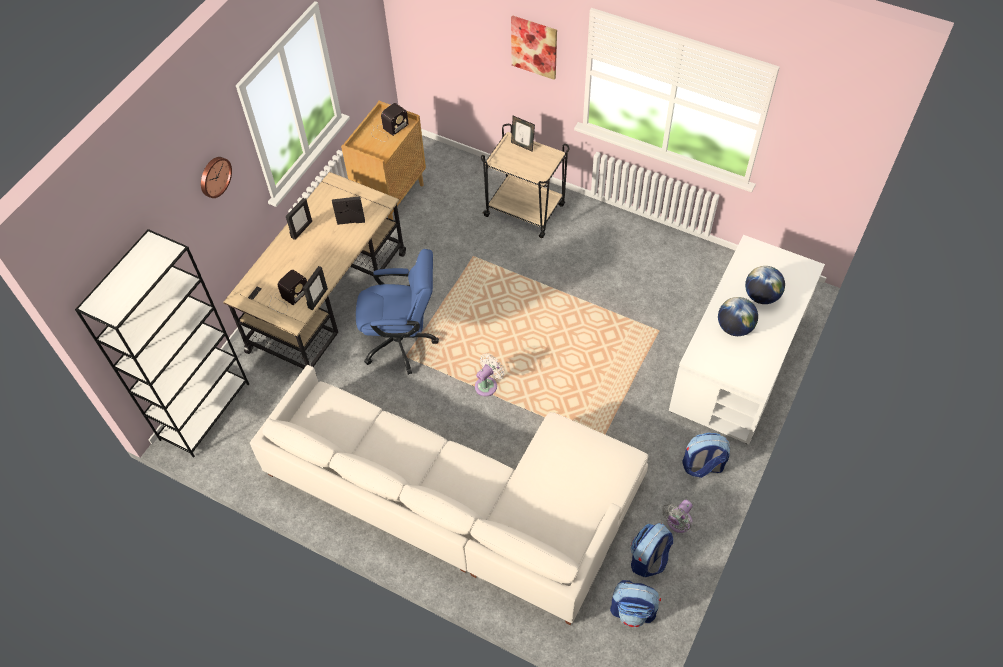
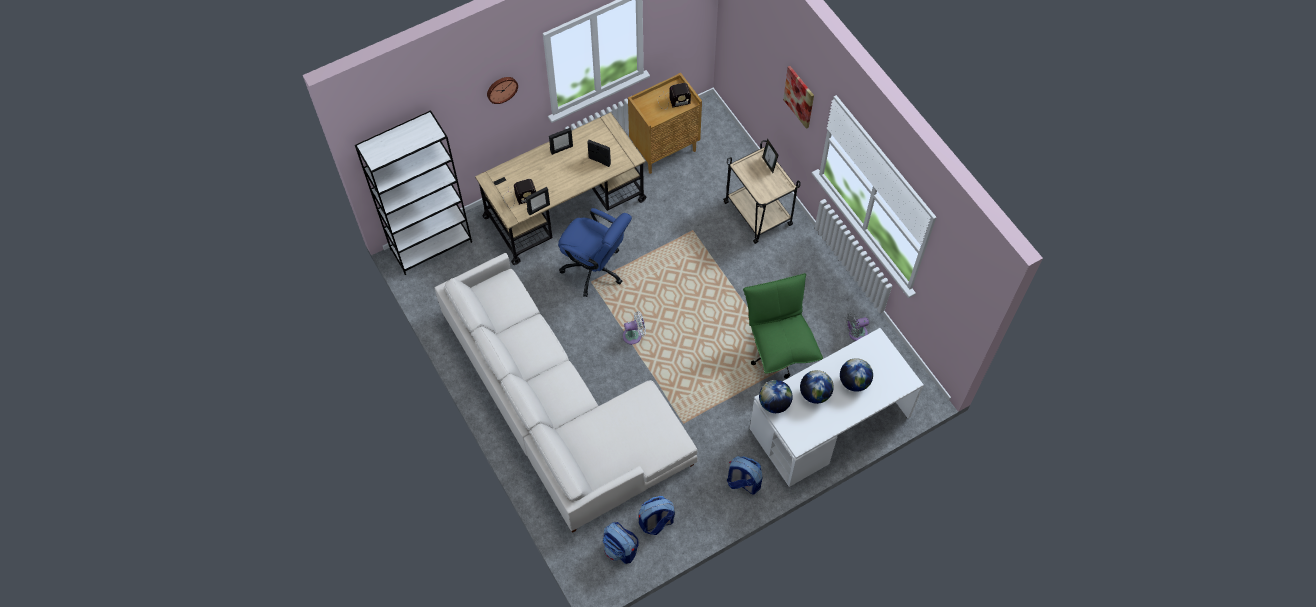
camera: 30 degrees right, 5 degrees up
(639, 323) = (779, 351): none -> green office chair
(677, 523) = (695, 510): grey fan -> grey fan (855, 333)
(704, 358) = (774, 403): none -> globe

